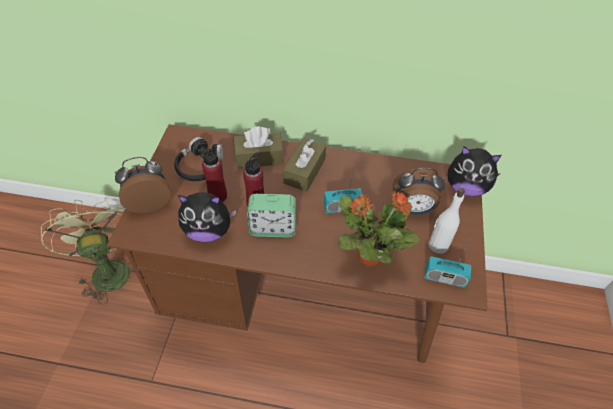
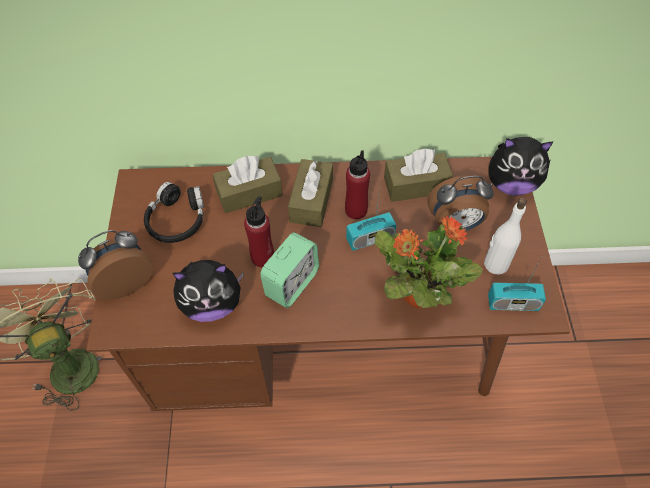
camera: 10 degrees left, 5 degrees up
(217, 196) = (211, 255): red bottle -> red bottle (356, 210)
(273, 228) = (292, 283): alarm clock -> alarm clock turned 45 degrees counterclockwise
(389, 175) = (416, 185): none -> brown tissue box

